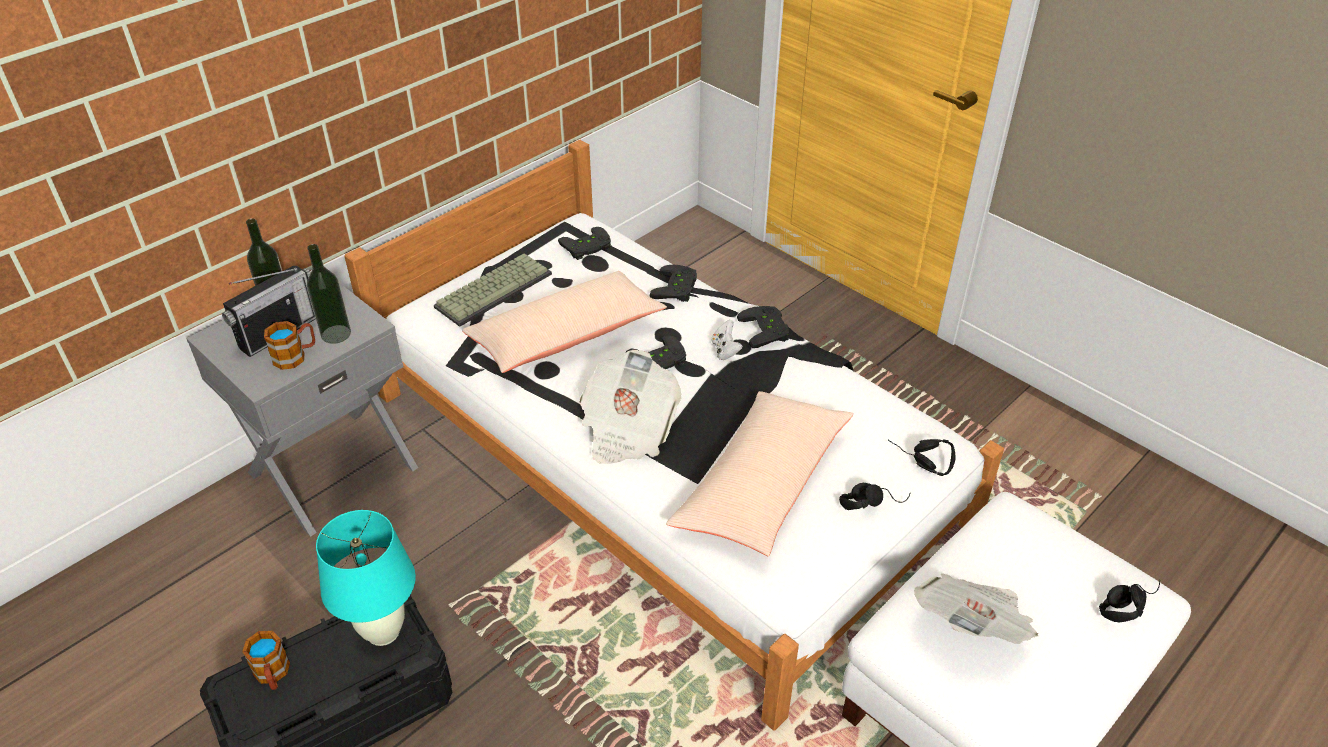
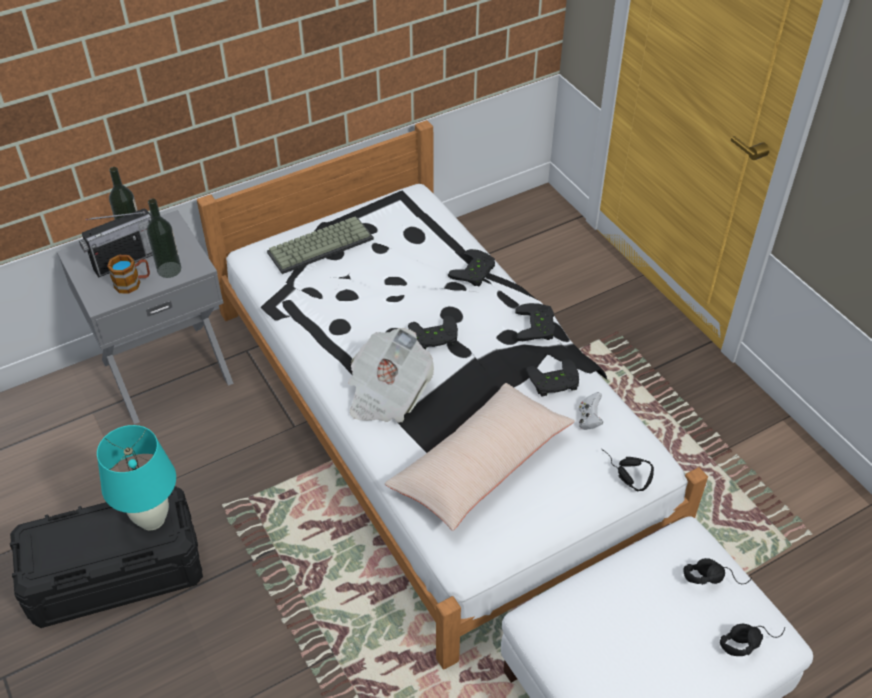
camera: 15 degrees right, 5 degrees up
(273, 675) = (63, 534): mug -> none
(566, 335) = (366, 299): beige pillow -> none
(587, 248) = (412, 219): black game controller -> black game controller (554, 383)
(725, 350) = (495, 338): white game controller -> white game controller (589, 419)
(871, 501) = (567, 501): black headphones -> black headphones (714, 576)
(972, 626) = (604, 628): newspaper -> none

